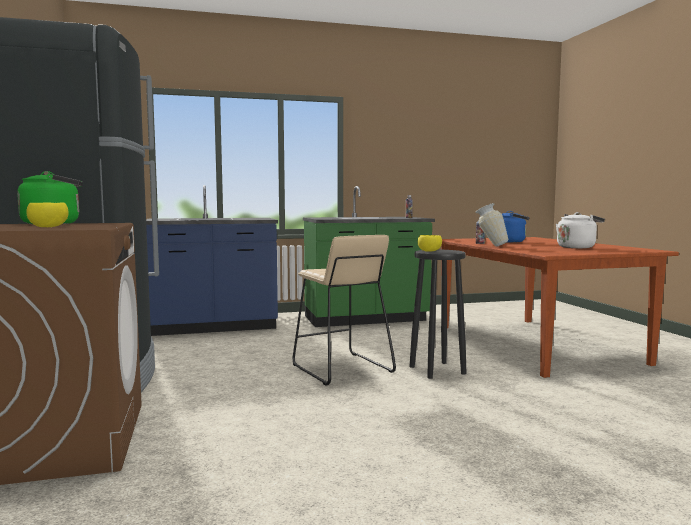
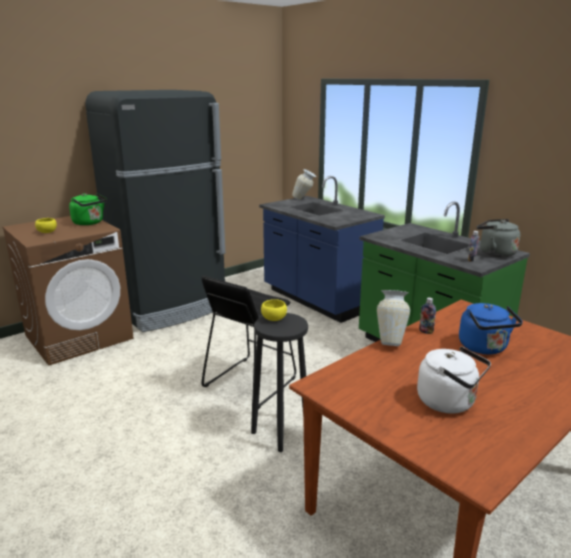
camera: 65 degrees right, 15 degrees up
(162, 218) = (304, 199): none -> vase
(341, 368) = (249, 382): beige stool -> black stool
(400, 217) = (494, 253): none -> grey kettle

